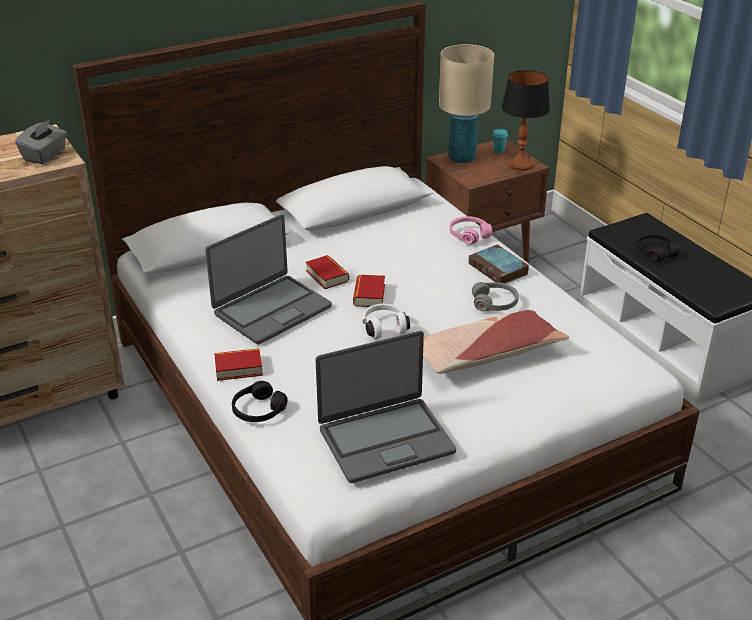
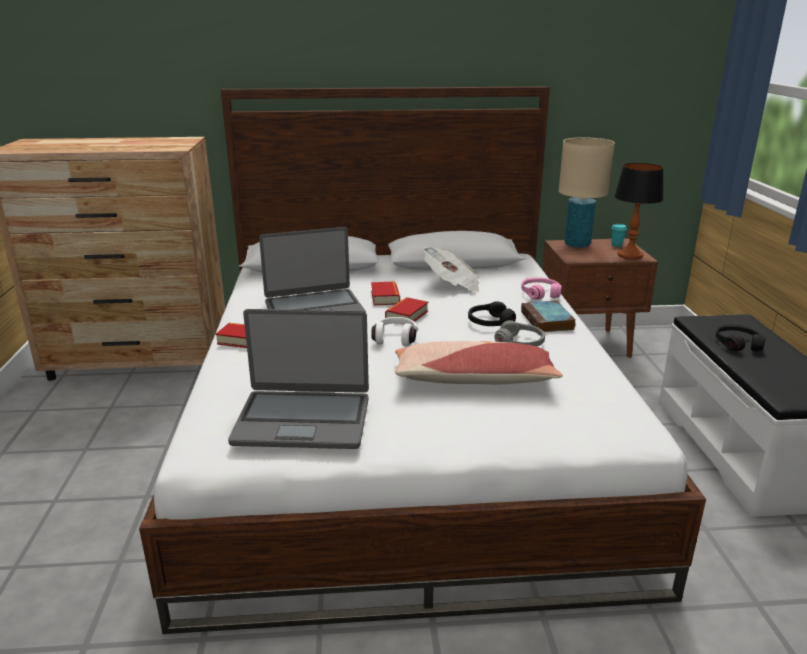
camera: 25 degrees right, 10 degrees down
(45, 155) = (168, 145): grey tissue box -> none
(258, 410) = (223, 371): black headphones -> black headphones (490, 322)
(378, 242) = (452, 284): none -> newspaper

